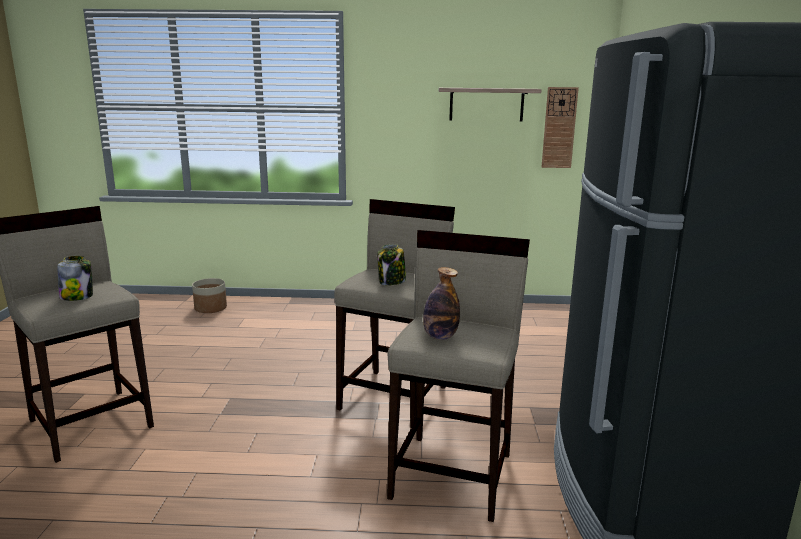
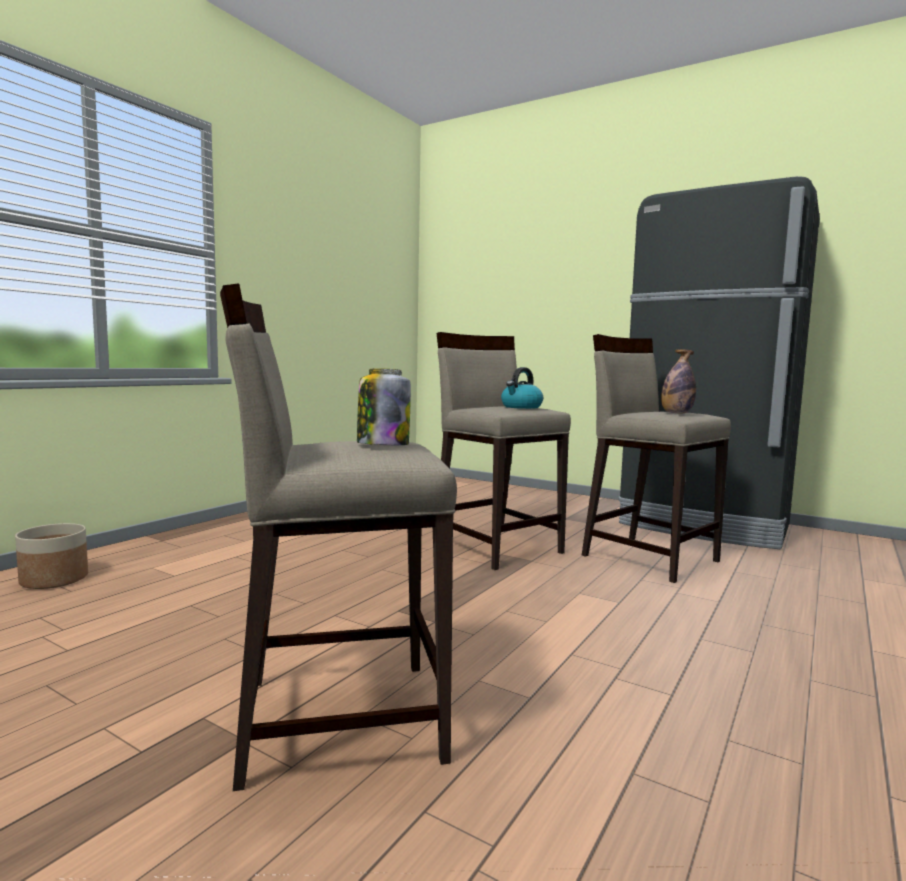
camera: 60 degrees left, 10 degrees down
(392, 282) = (521, 407): jar -> kettle
(486, 104) = (344, 270): shelf -> none
(559, 128) = (392, 301): wall clock -> none

